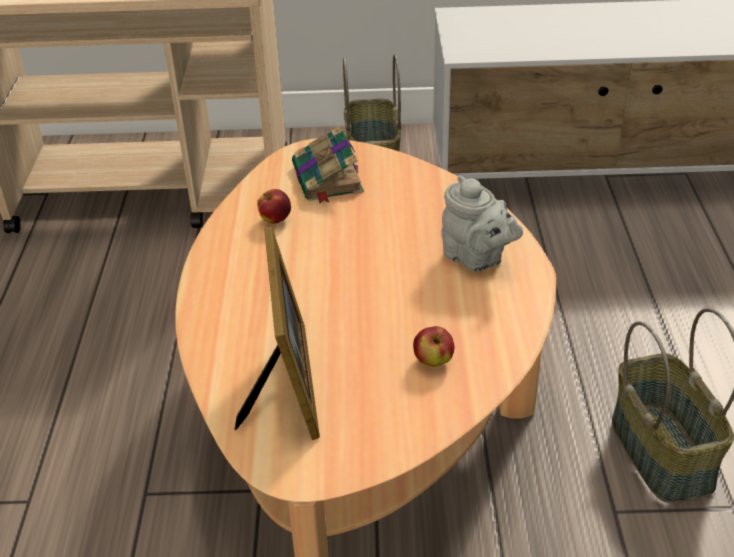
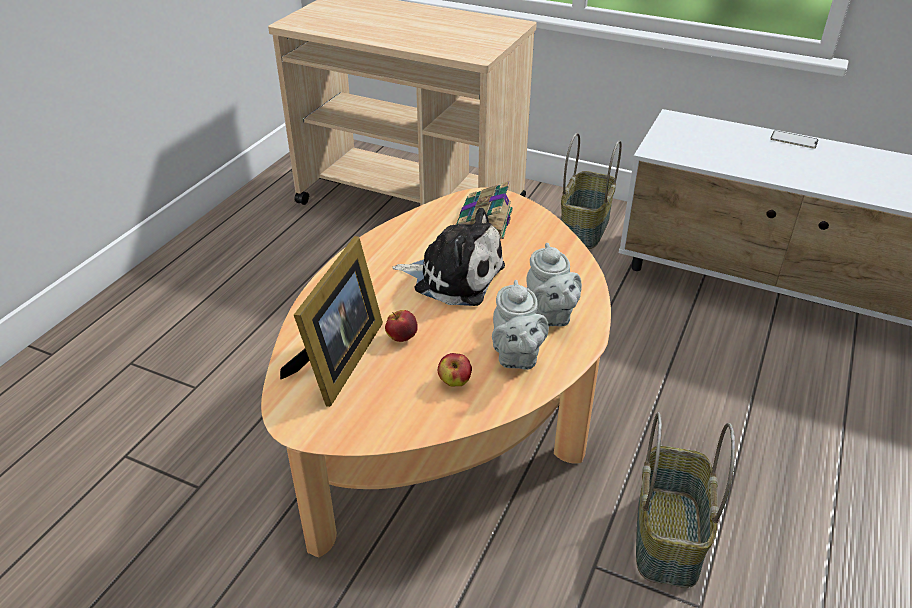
camera: 25 degrees right, 0 degrees up
(275, 219) = (423, 240): apple -> apple (402, 337)
(342, 249) = (454, 277): none -> plush toy
(475, 313) = (516, 357): none -> grey teapot
(585, 10) = (794, 140): none -> phone

